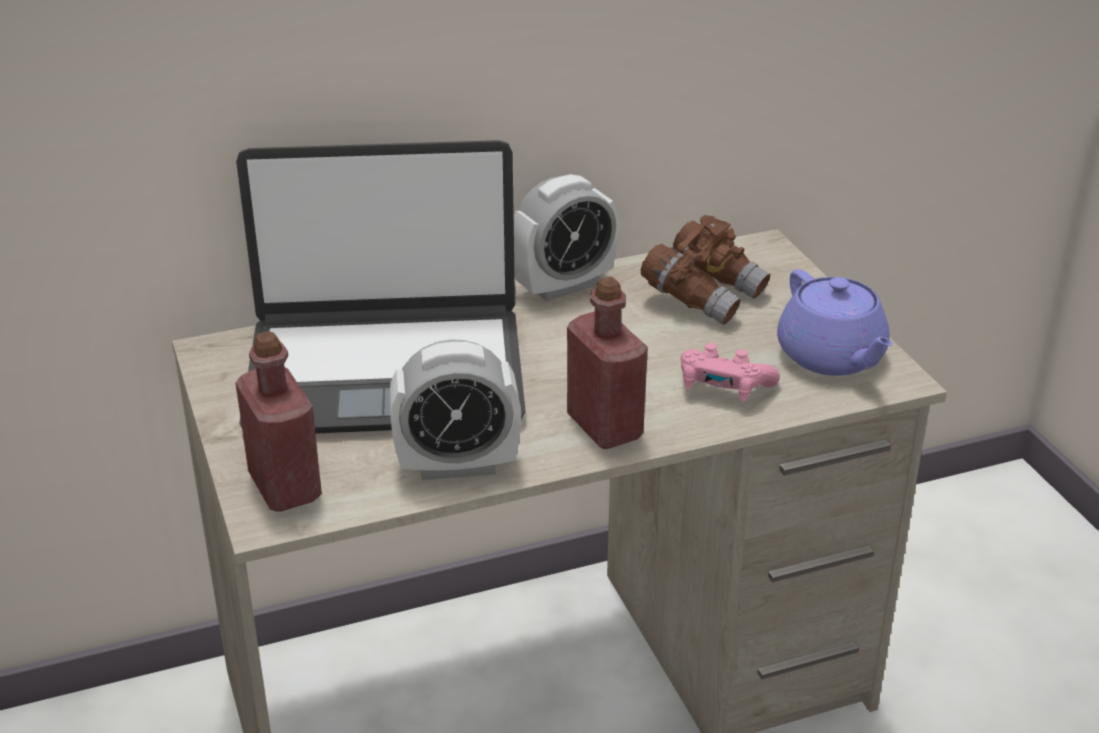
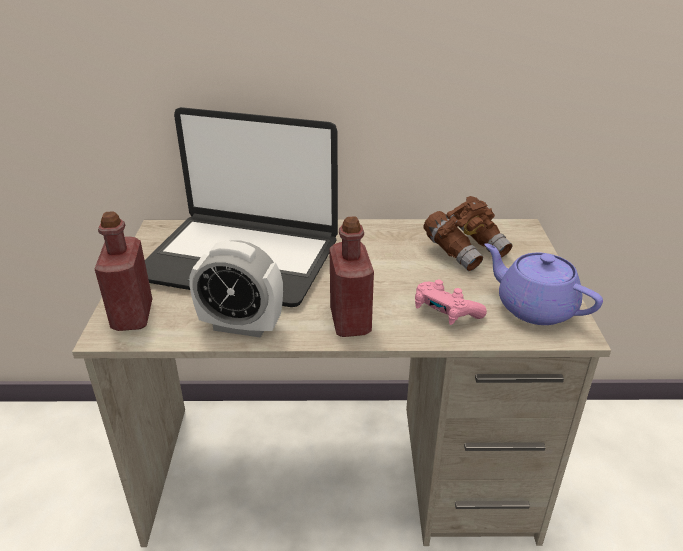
camera: 20 degrees right, 0 degrees up
(564, 286) = (380, 229): alarm clock -> none
(832, 357) = (534, 307): purple teapot -> purple teapot turned 135 degrees clockwise

